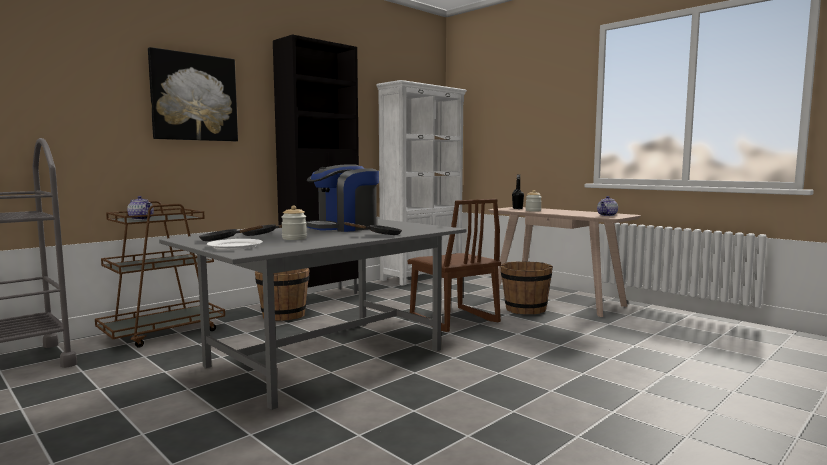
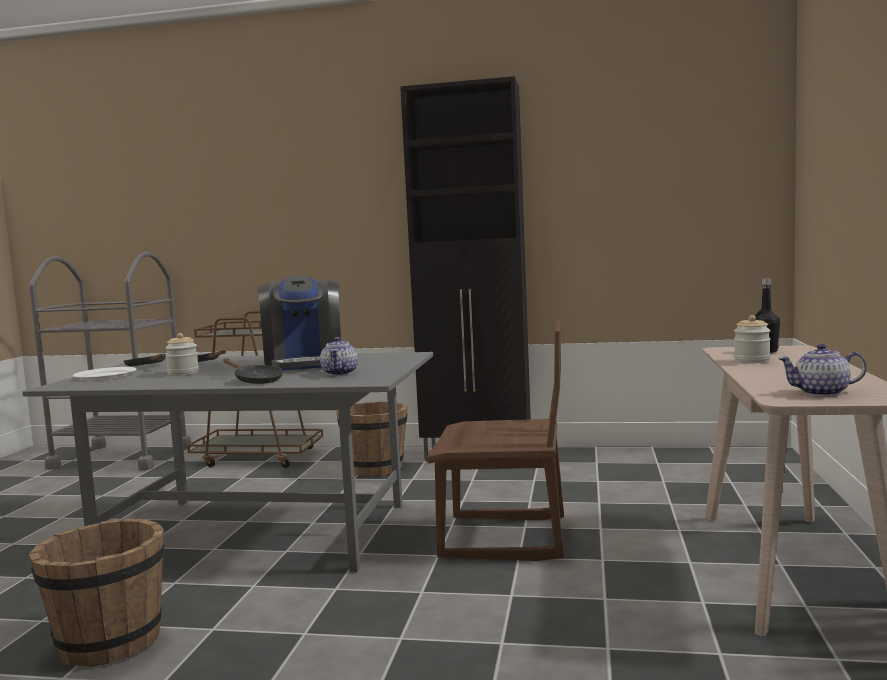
camera: 55 degrees right, 0 degrees up
(141, 219) = (235, 331): teapot -> teapot (340, 373)
(194, 97) = (317, 188): picture -> none
(344, 228) = (304, 363): coffee machine -> coffee machine turned 120 degrees counterclockwise
(422, 276) = (695, 456): white bookcase -> none
(453, 320) = (504, 538): brown chair -> brown chair turned 105 degrees counterclockwise
(525, 309) = (660, 563): brown bucket -> brown bucket (109, 642)

